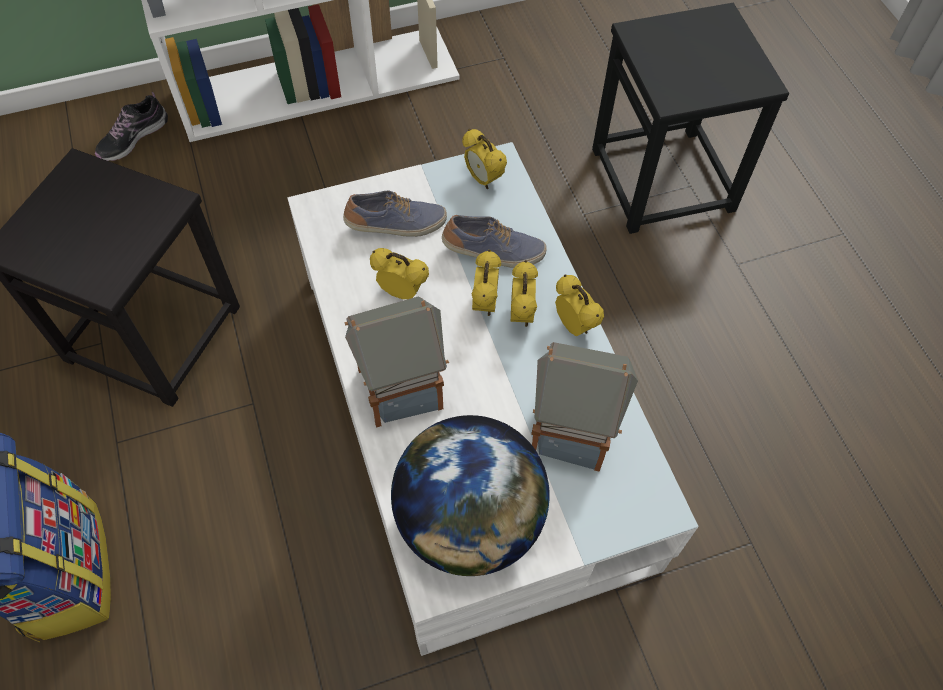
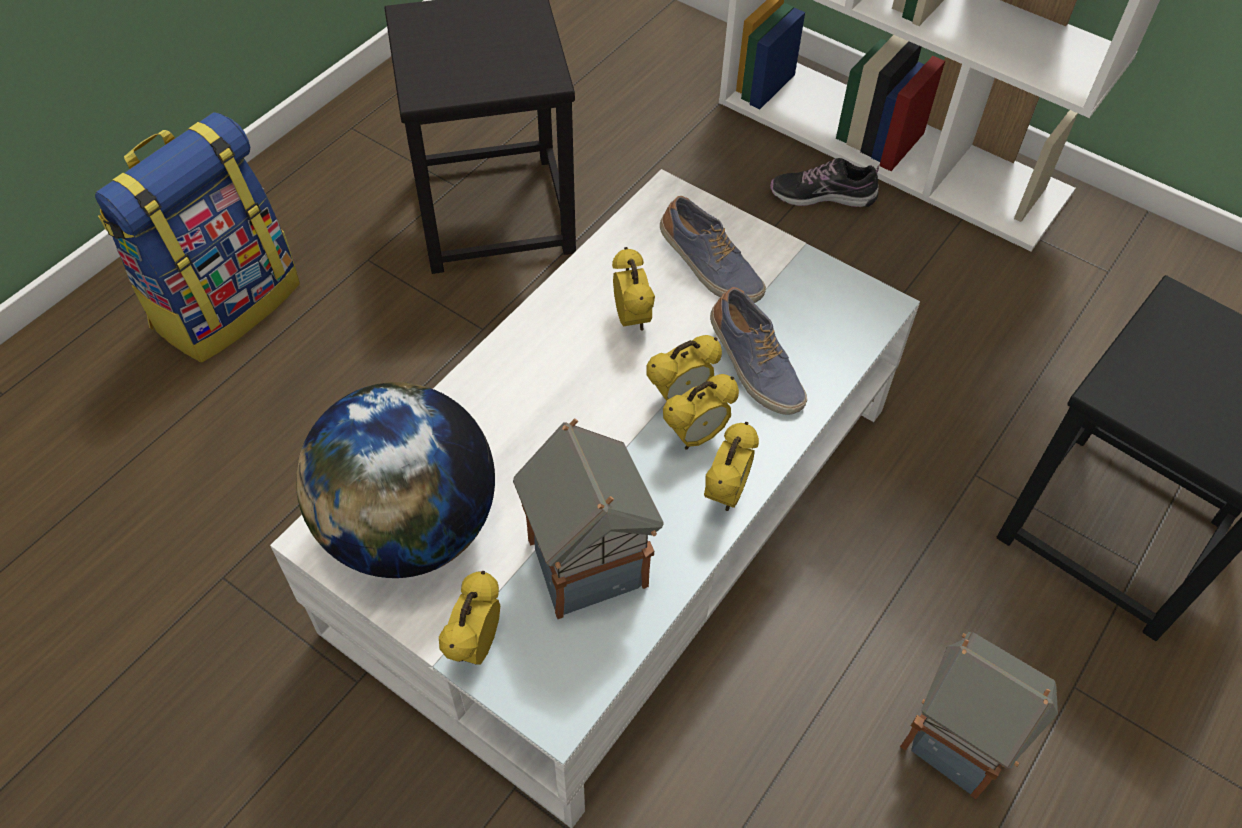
camera: 55 degrees right, 5 degrees down
(133, 138) = (682, 65): shoe -> shoe (822, 195)
(402, 387) = (521, 384): toy house -> toy house (960, 739)
(483, 179) = (841, 305): alarm clock -> alarm clock (475, 645)

